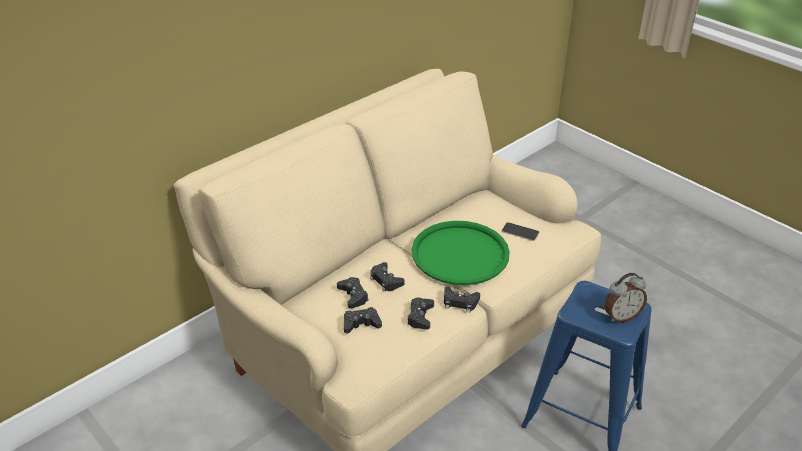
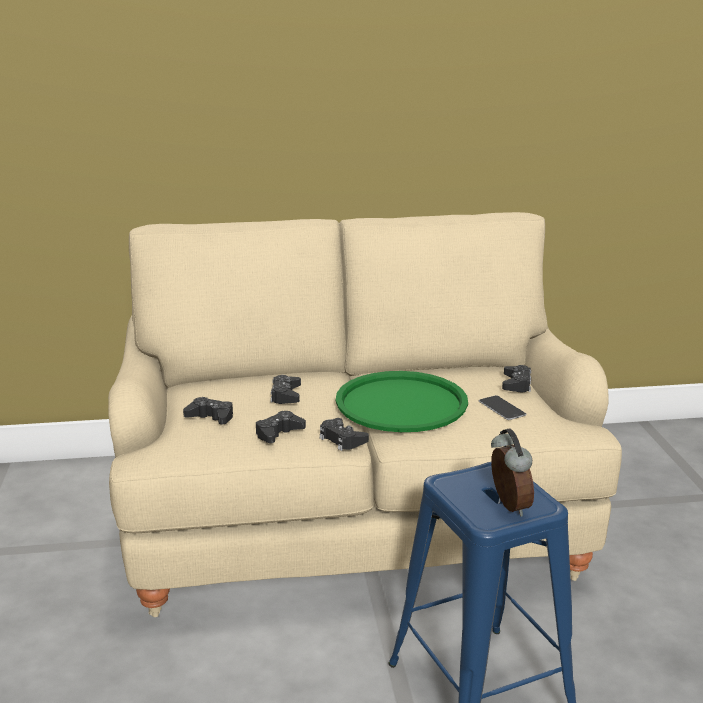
camera: 35 degrees right, 15 degrees down
(353, 296) = (236, 395): black game controller -> black game controller (516, 384)
(621, 316) = (507, 506): alarm clock -> alarm clock turned 120 degrees counterclockwise

